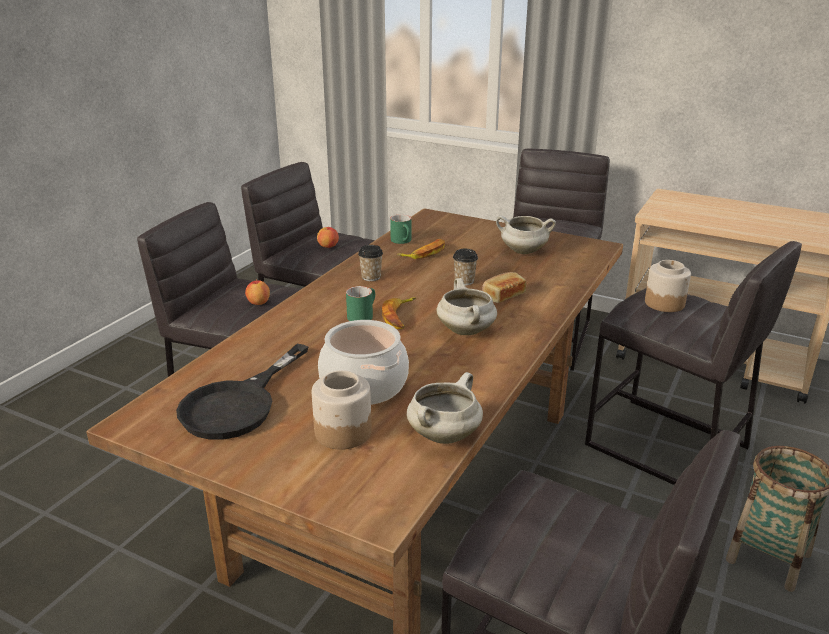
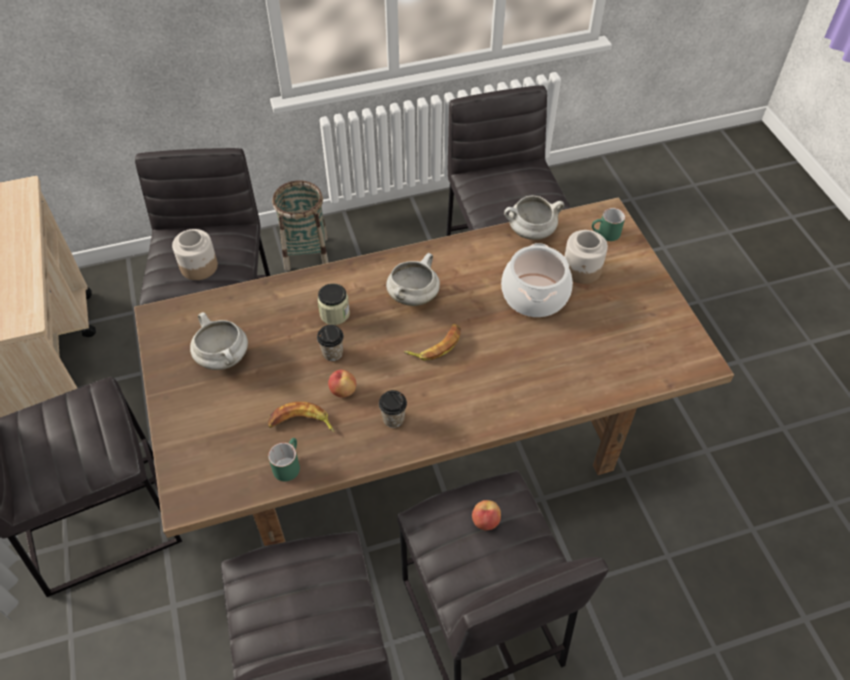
camera: 135 degrees left, 25 degrees up
(238, 404) = (625, 332): black frying pan -> none
(328, 246) = (308, 598): apple -> apple (343, 390)
(362, 315) = (459, 368): green mug -> green mug (605, 234)
(502, 296) = (334, 314): bread -> jar

